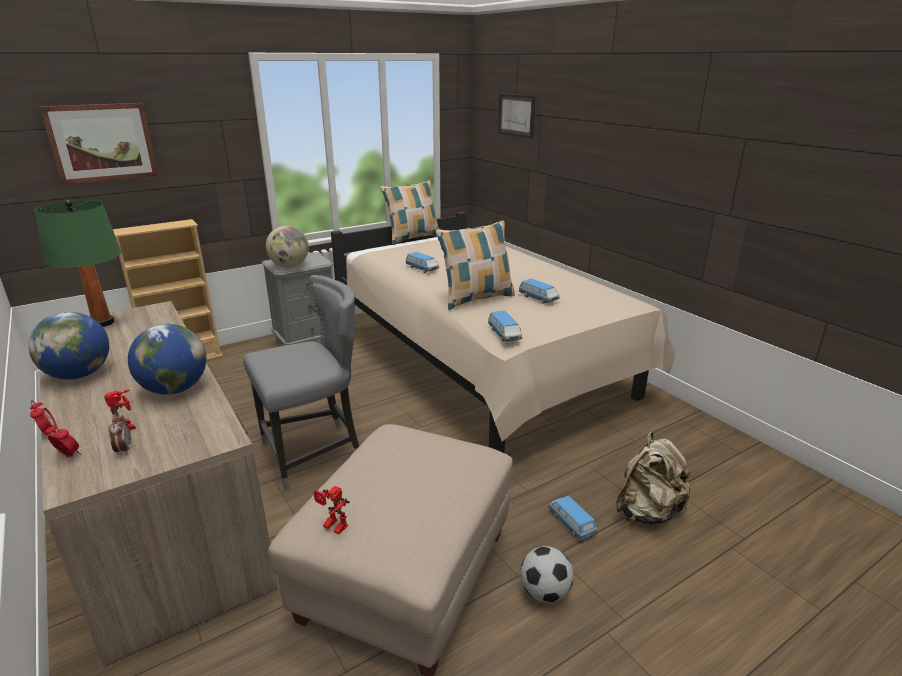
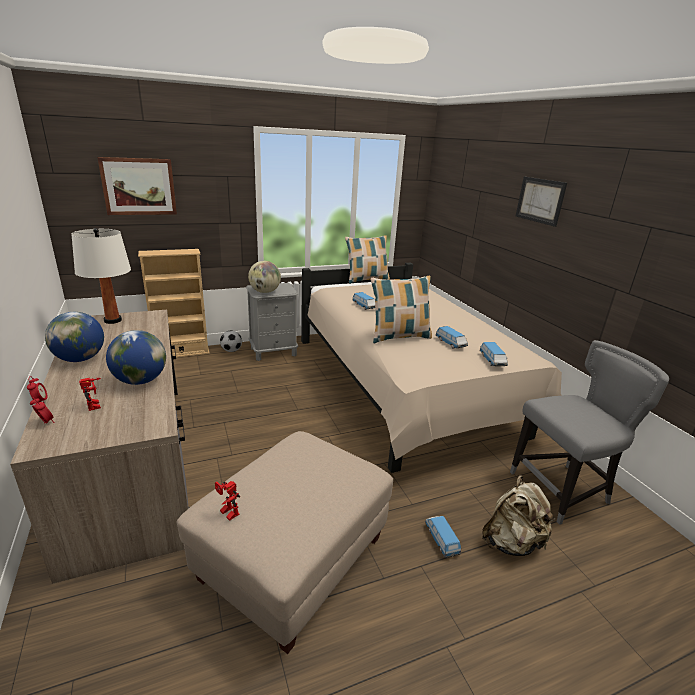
camera: 10 degrees right, 0 degrees up
(102, 323) = (113, 320): green table lamp -> white table lamp
(124, 450) = (85, 424): alarm clock -> none
(314, 453) = (253, 441): grey chair -> grey chair (562, 490)
(504, 335) = (411, 371): toy car -> toy car (492, 360)
(516, 115) = (461, 189): picture -> picture (540, 200)
(544, 593) = (402, 598): football -> football (231, 350)

